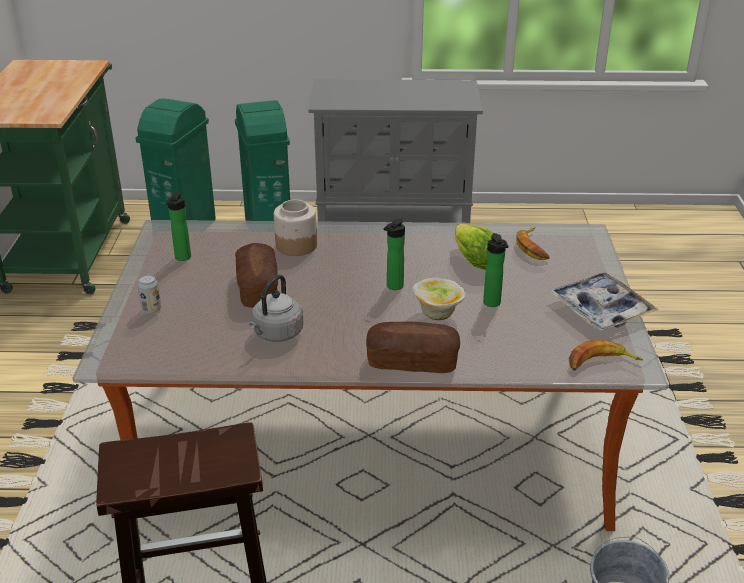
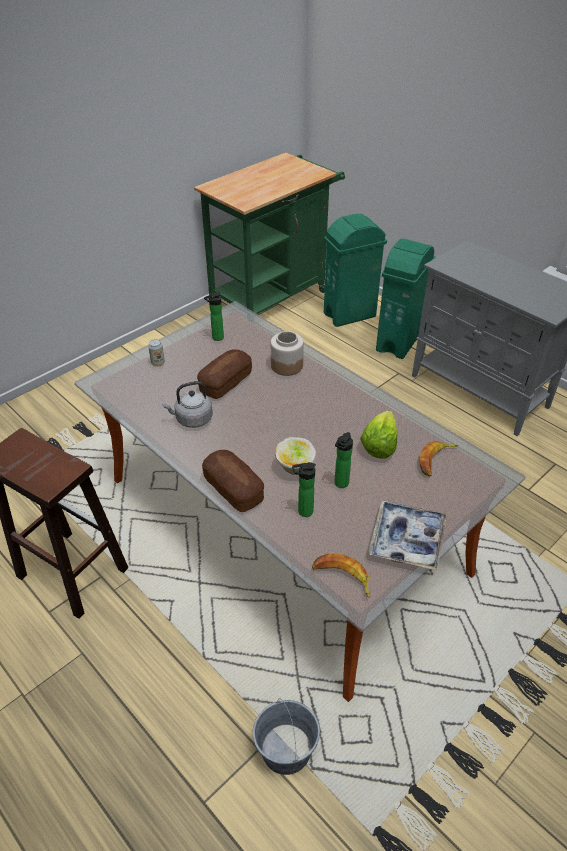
camera: 45 degrees right, 10 degrees up
(393, 287) = (299, 430): bottle -> bottle (303, 511)

